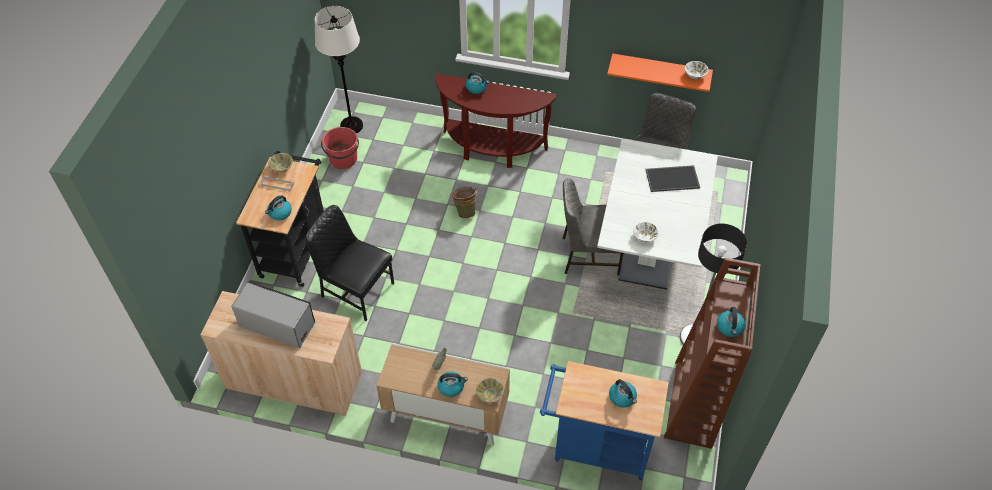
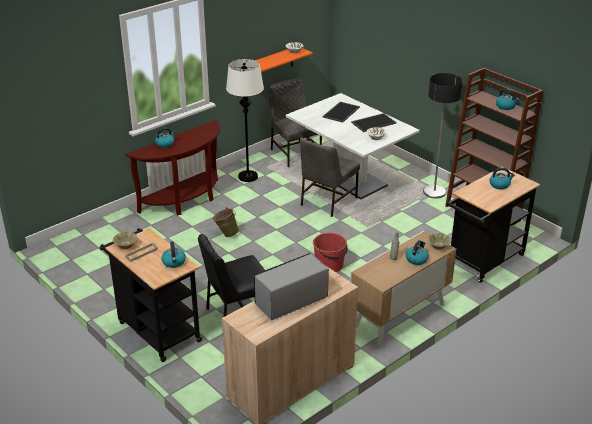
camera: 55 degrees left, 20 degrees down
(343, 159) = (97, 269): red bucket -> red bucket (329, 265)
(351, 126) = (69, 252): white floor lamp -> white floor lamp (247, 176)
(595, 447) = (483, 262): blue cart -> black cart
(677, 217) = (373, 122): none -> tray

